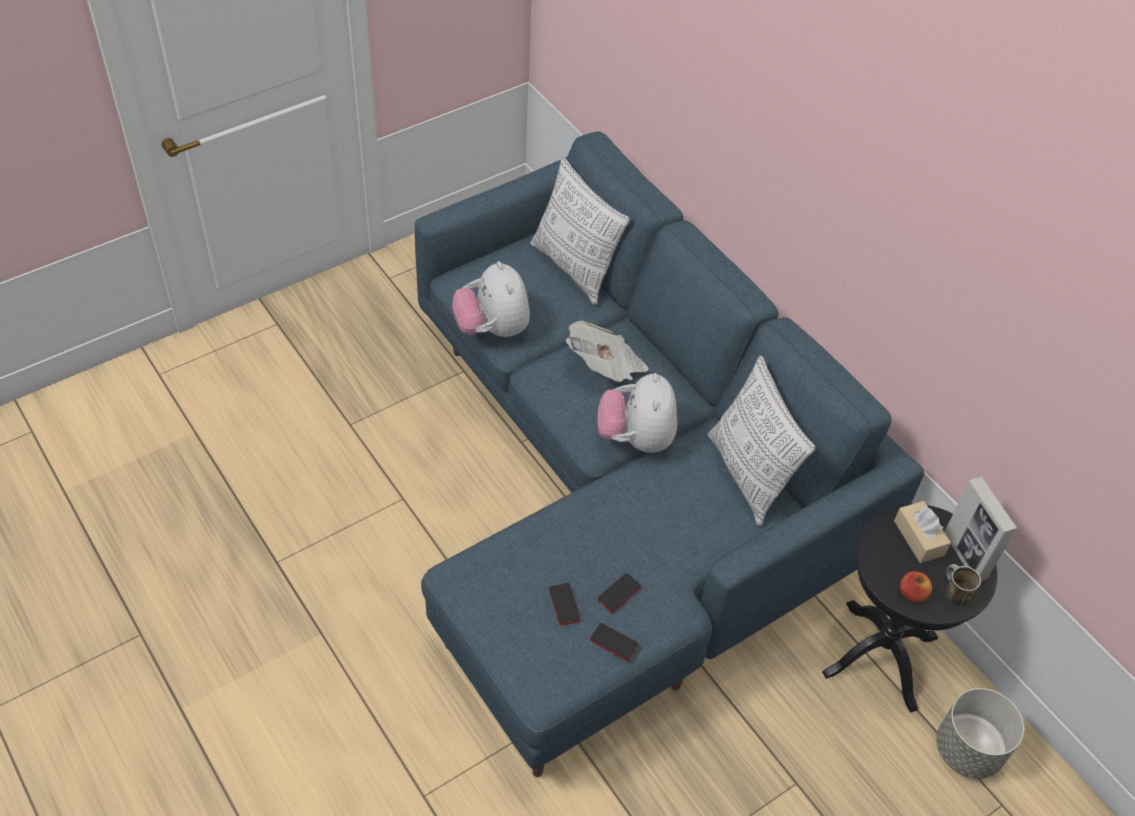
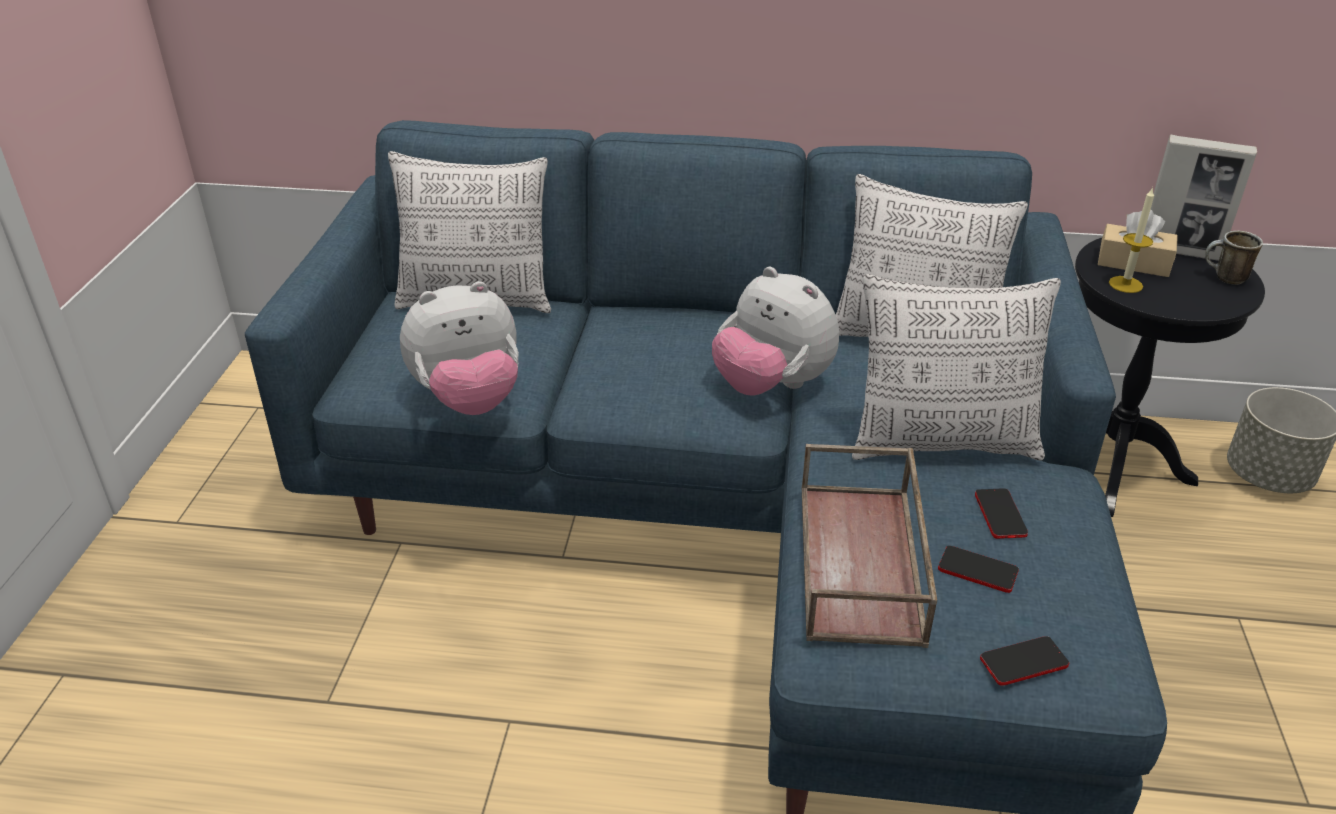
camera: 45 degrees left, 15 degrees down
(492, 329) = (469, 400): plush toy -> plush toy turned 45 degrees counterclockwise
(524, 556) = (862, 563): none -> brown tray
(606, 367) = (647, 349): newspaper -> none
(614, 642) = (1076, 560): phone -> phone (1024, 662)
(657, 539) = (942, 443): none -> pillow
(883, 545) = (1125, 284): none -> candle
(912, 593) = (1206, 299): apple -> none

